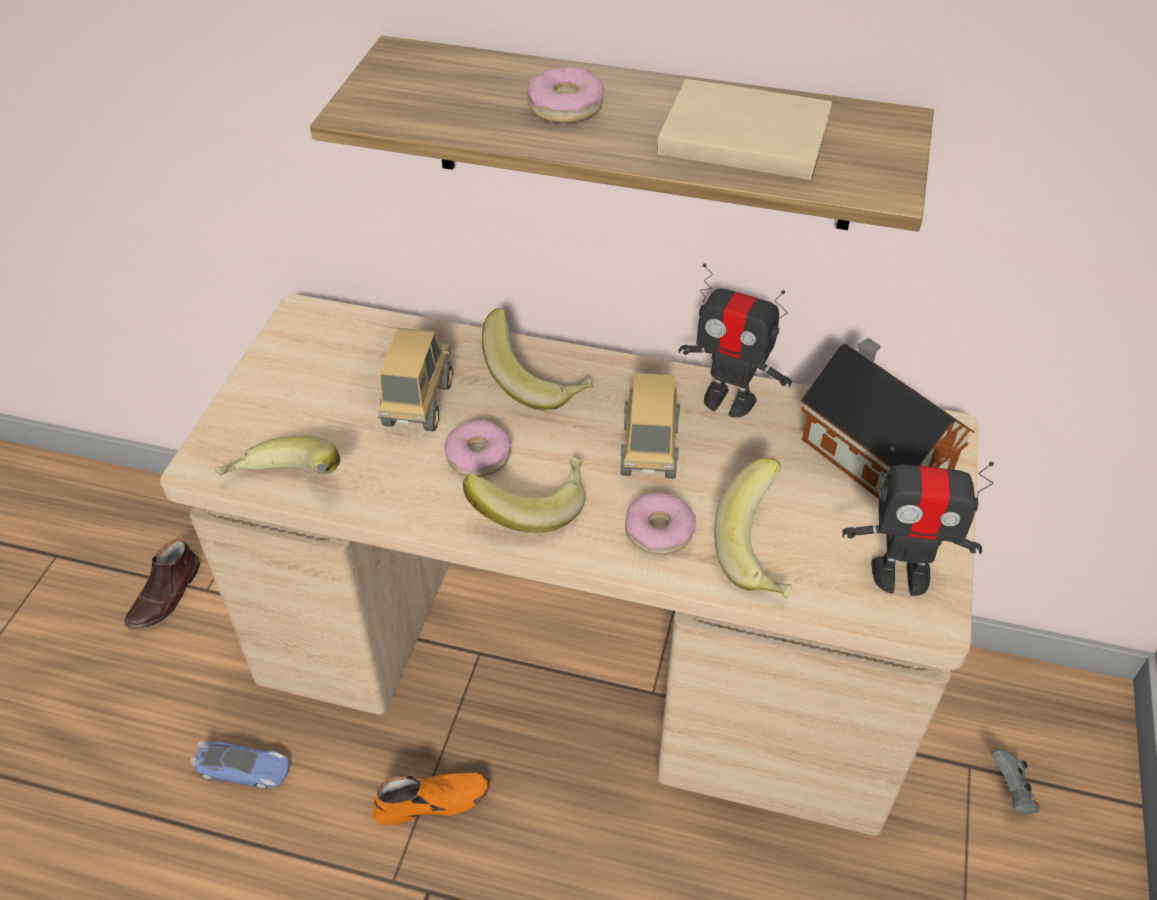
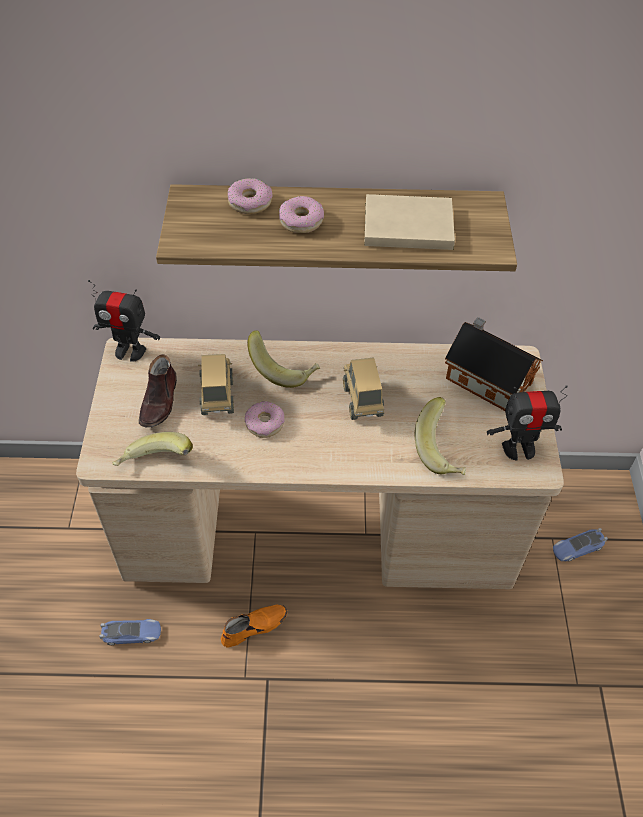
camera: 15 degrees left, 5 degrees up
(166, 595) = (43, 537): brown shoe -> brown shoe (160, 401)
(530, 506) = (305, 448): banana -> none
(659, 531) = (382, 449): donut -> donut (250, 202)
(729, 400) = (398, 361): toy robot -> toy robot (130, 351)
(1011, 792) = (577, 548): grey game controller -> toy car

